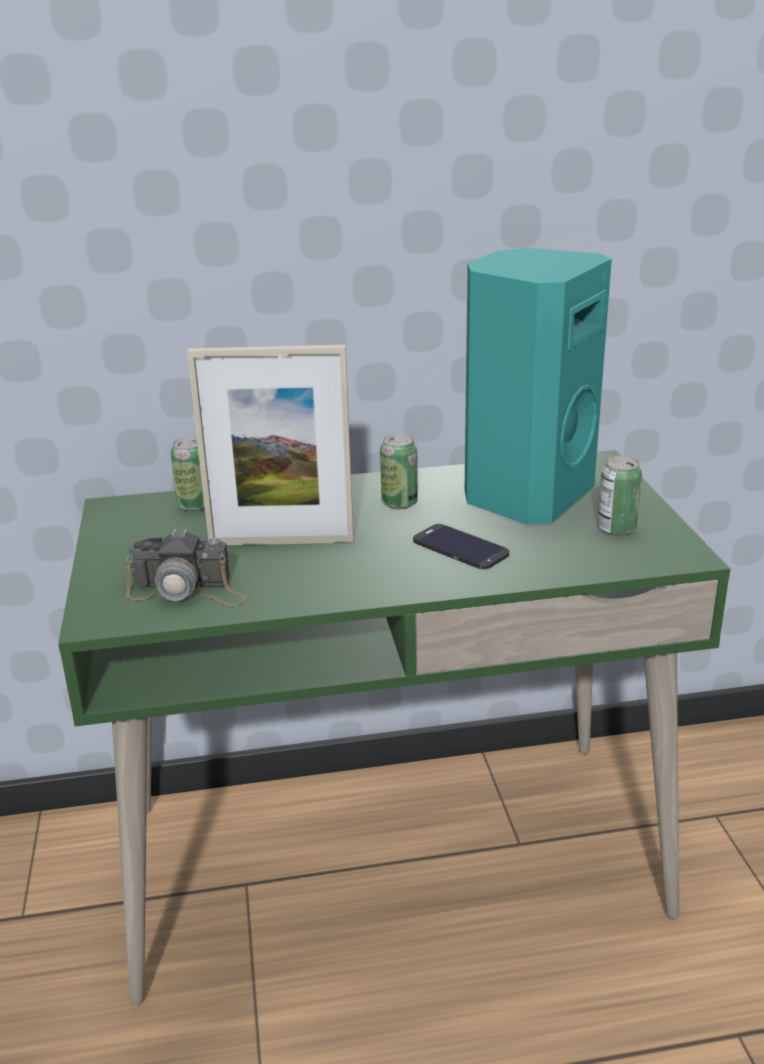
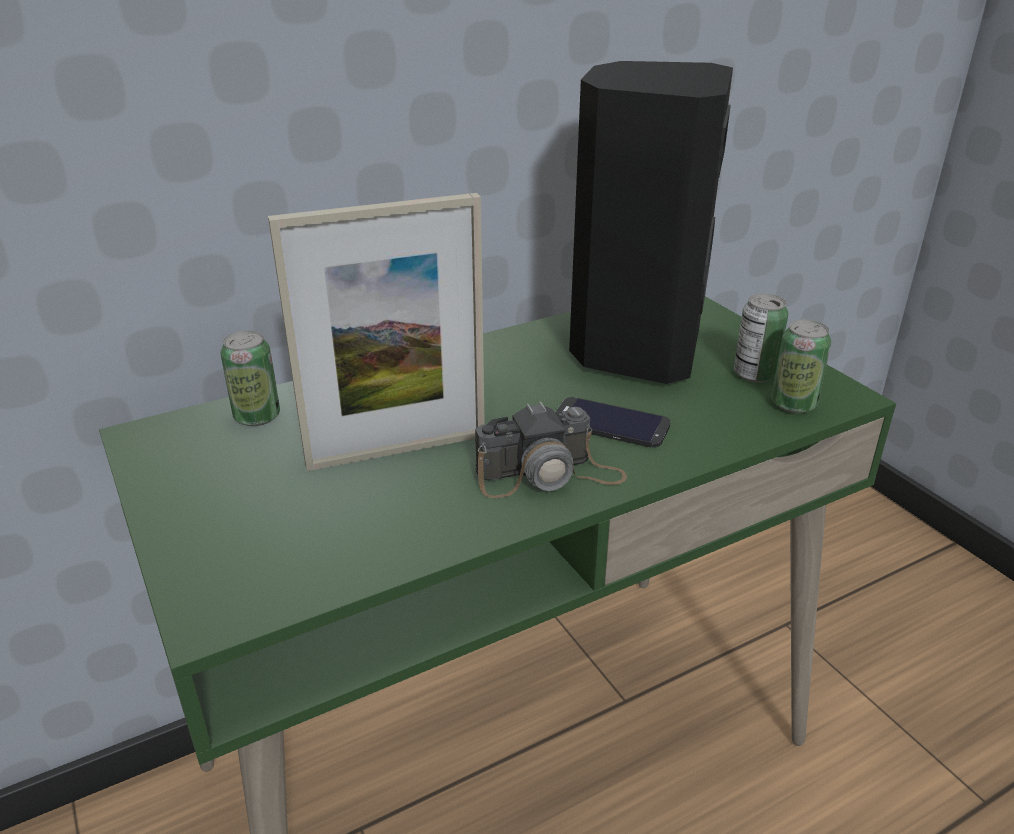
camera: 20 degrees left, 5 degrees up
(187, 591) = (316, 544): camera -> camera (549, 475)
(399, 503) = (504, 377): can -> can (793, 404)
(524, 497) = (633, 350): turquoise speaker -> black speaker

